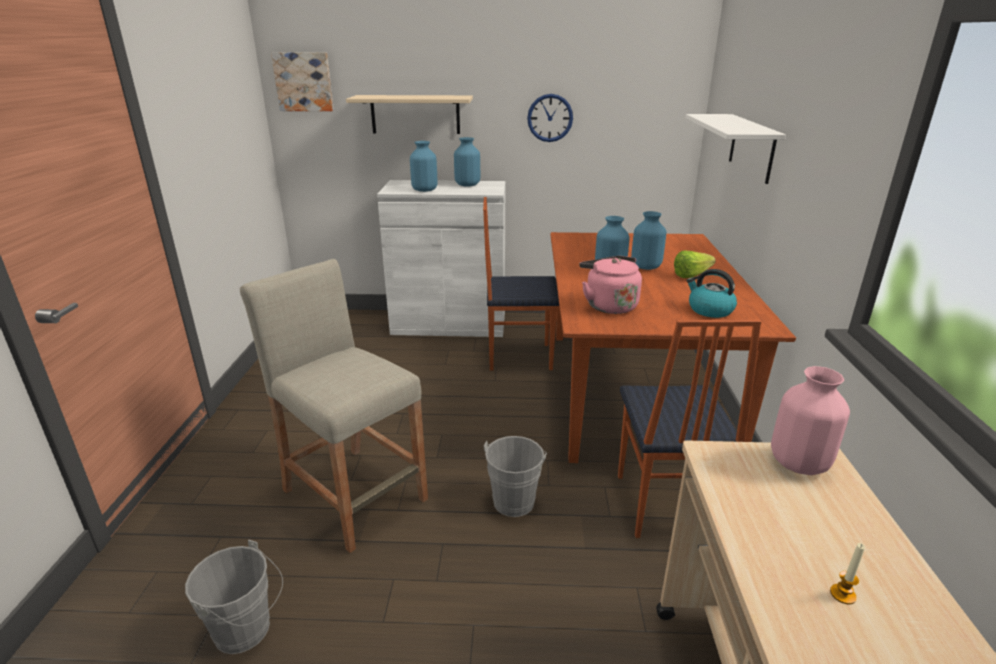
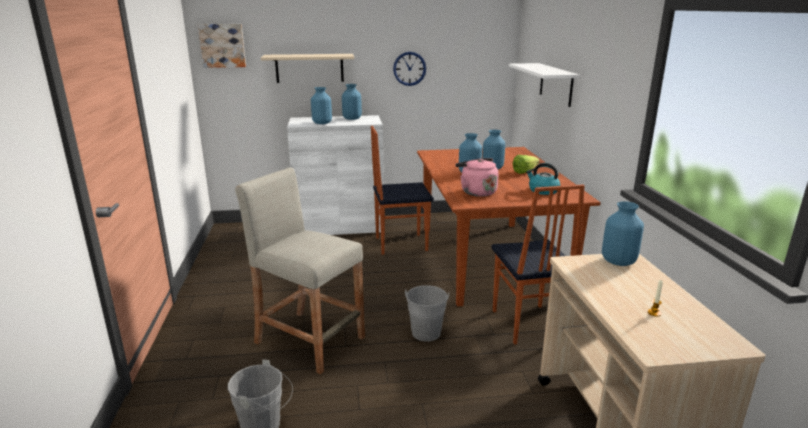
camera: 10 degrees left, 5 degrees down
(797, 462) = (617, 261): pink vase -> blue vase

